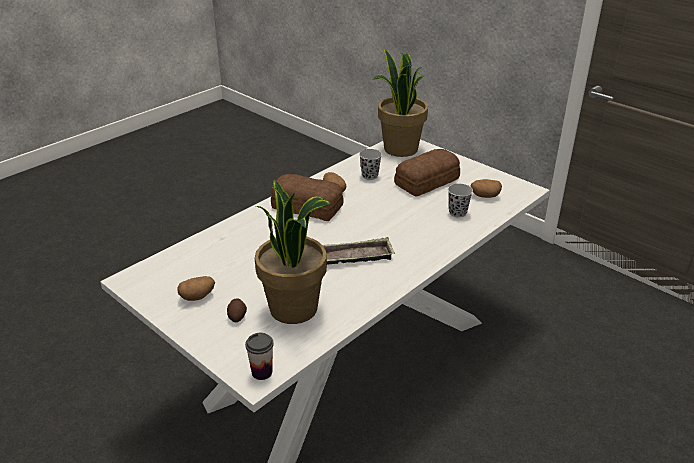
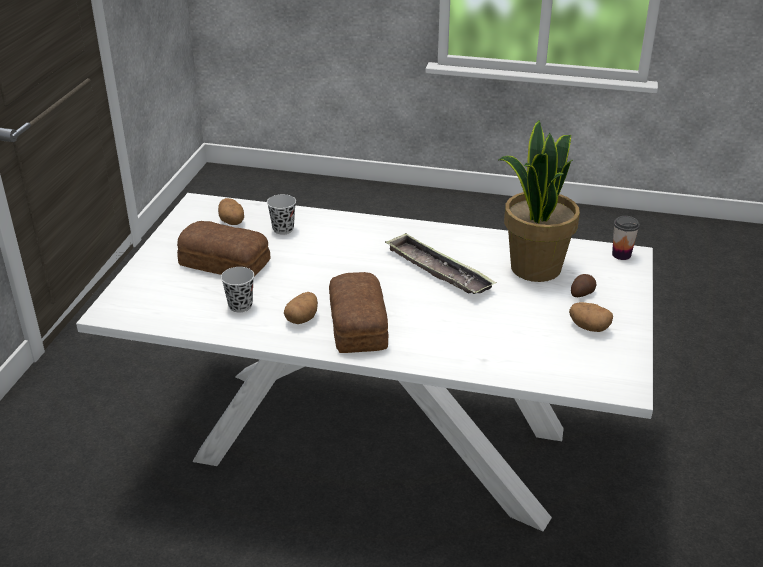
camera: 120 degrees left, 0 degrees up
(400, 149) = (141, 306): potted plant -> none

